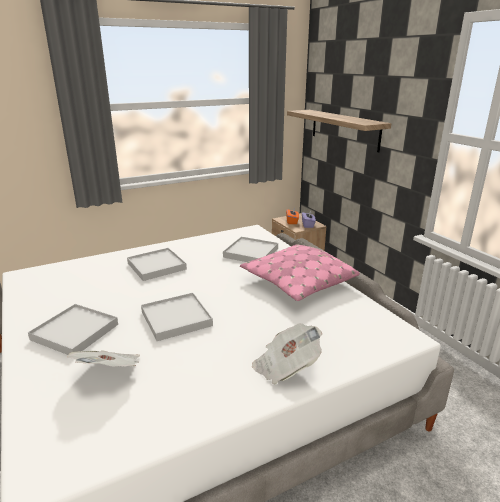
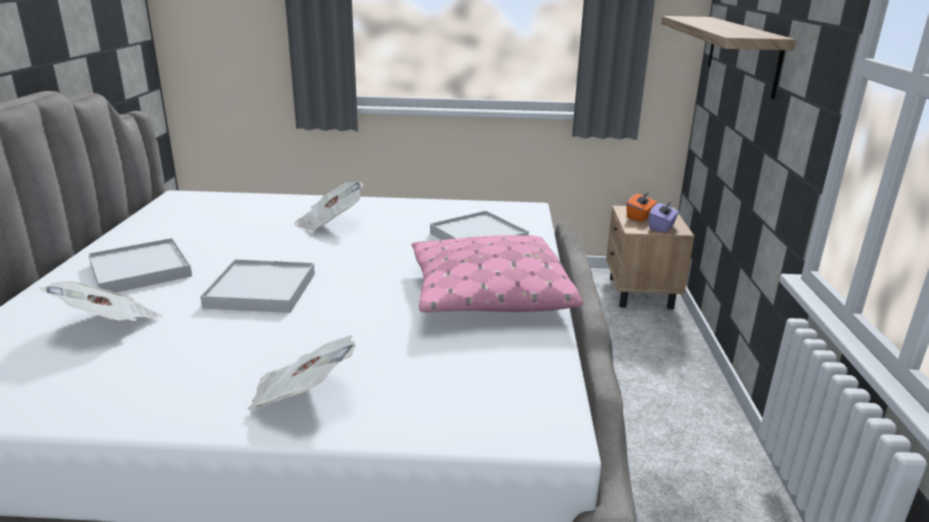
camera: 30 degrees right, 0 degrees up
(156, 266) = (329, 223): white tray -> newspaper

